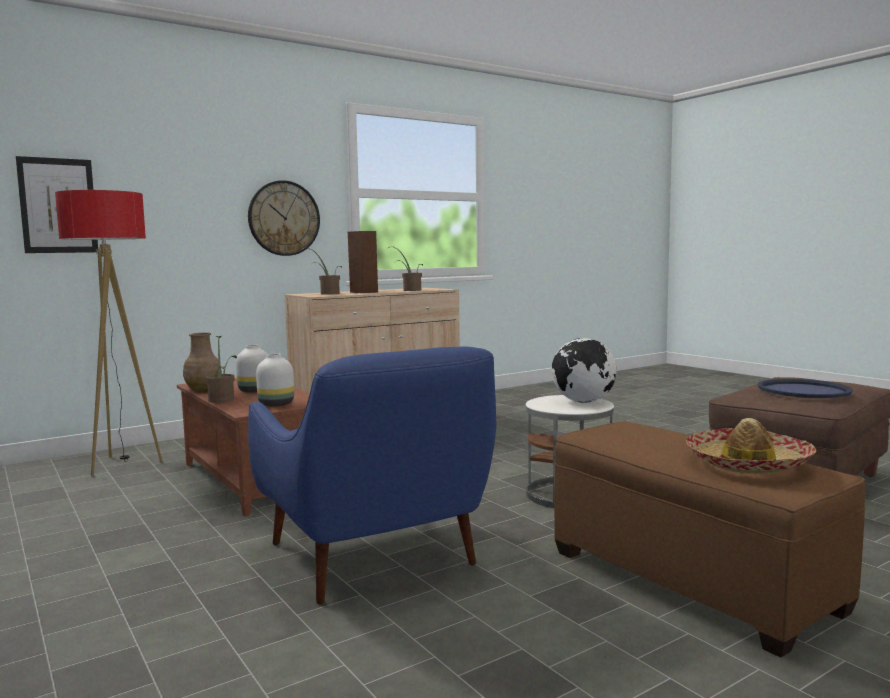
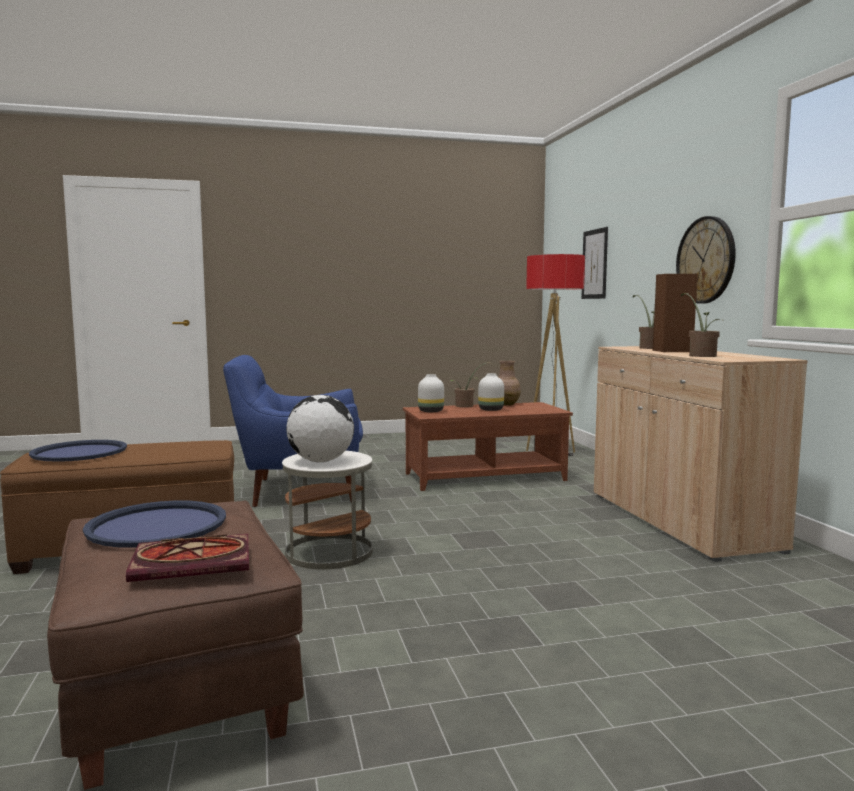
camera: 110 degrees right, 0 degrees up
(748, 463) = (79, 452): hat -> blue tray
(812, 378) = (195, 562): none -> book

